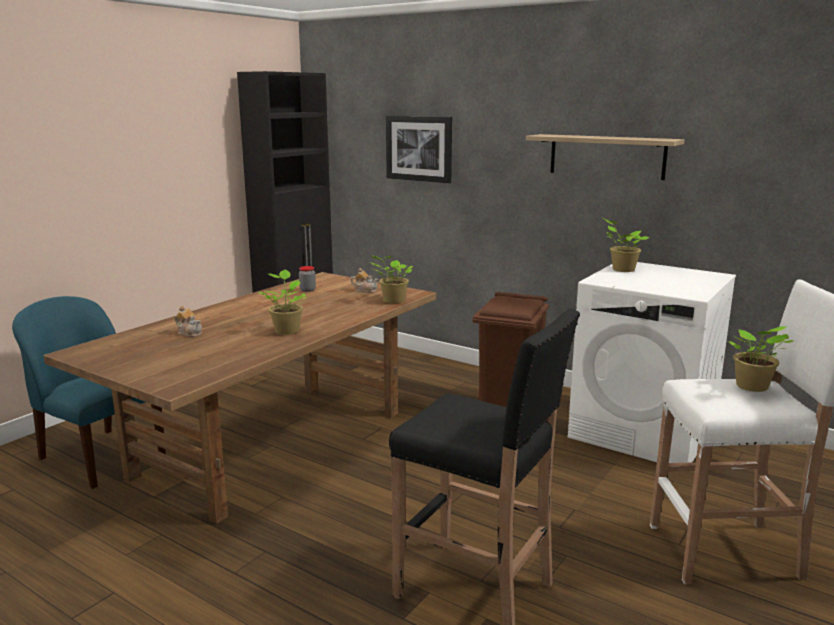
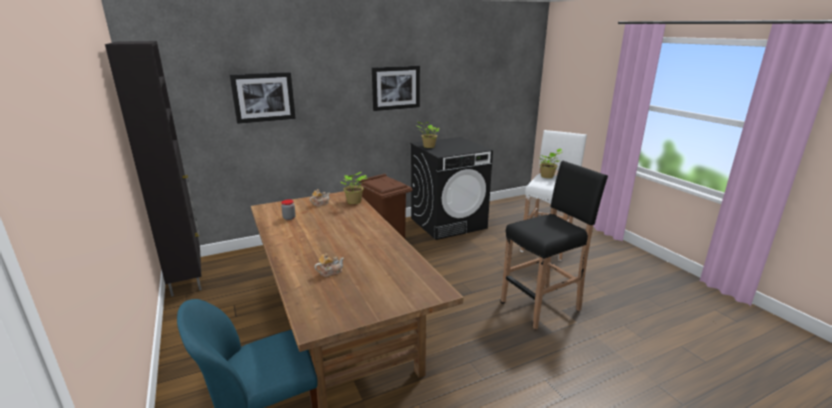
camera: 60 degrees left, 5 degrees up
(287, 330) = (369, 240): potted plant -> none
(606, 156) = (396, 87): shelf -> picture
(643, 432) = (448, 223): white washing machine -> black washing machine

